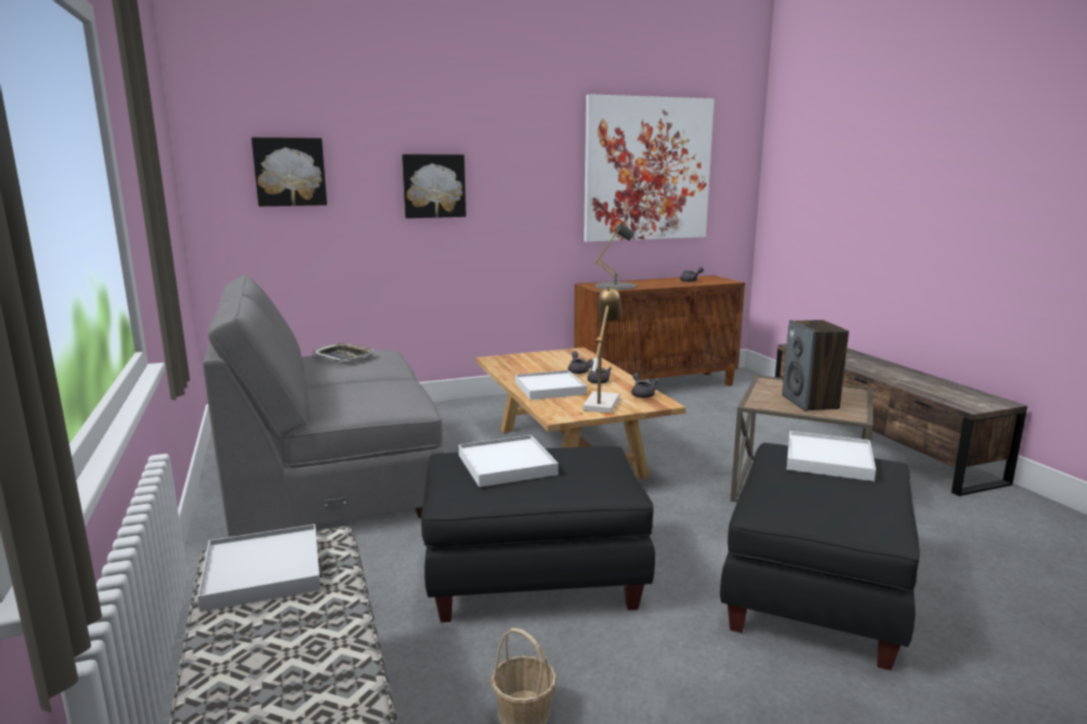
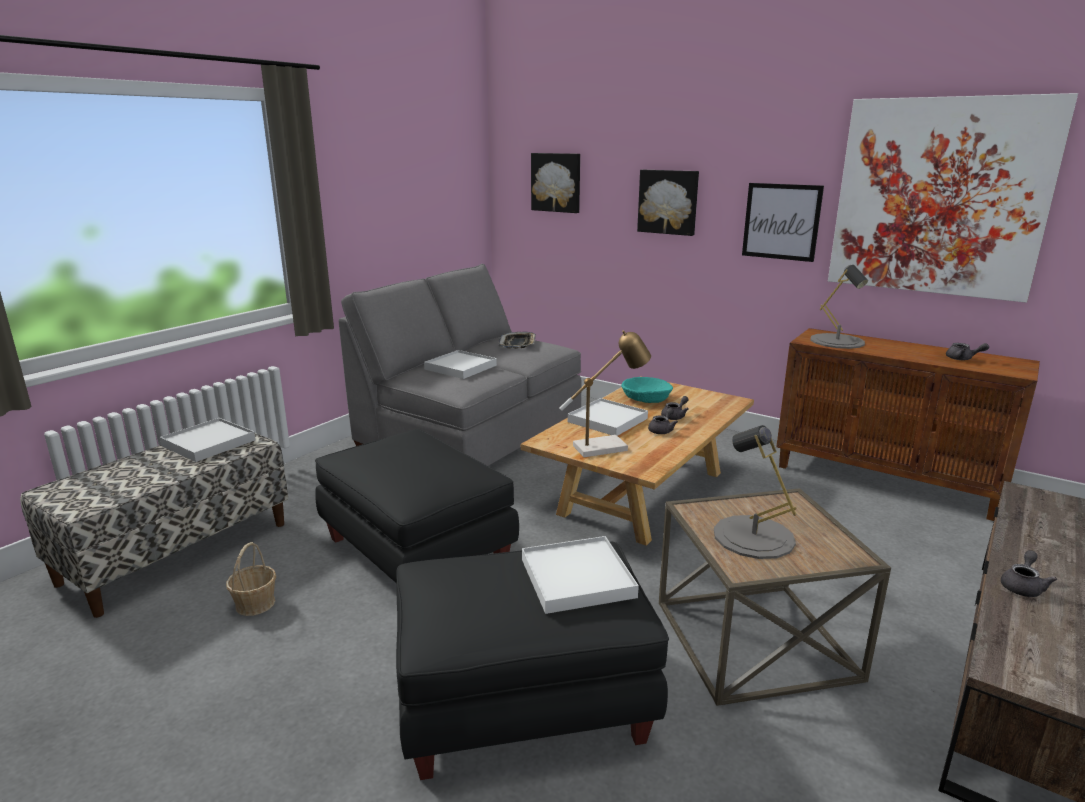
camera: 55 degrees right, 5 degrees up
(507, 464) = (404, 451): white tray -> white tray (461, 367)
(527, 368) = (645, 398): none -> turquoise bowl
(541, 196) = (781, 221): none -> picture
(642, 394) = (657, 456): grey teapot -> grey teapot (1022, 586)
(810, 402) = (753, 537): speaker -> grey table lamp

